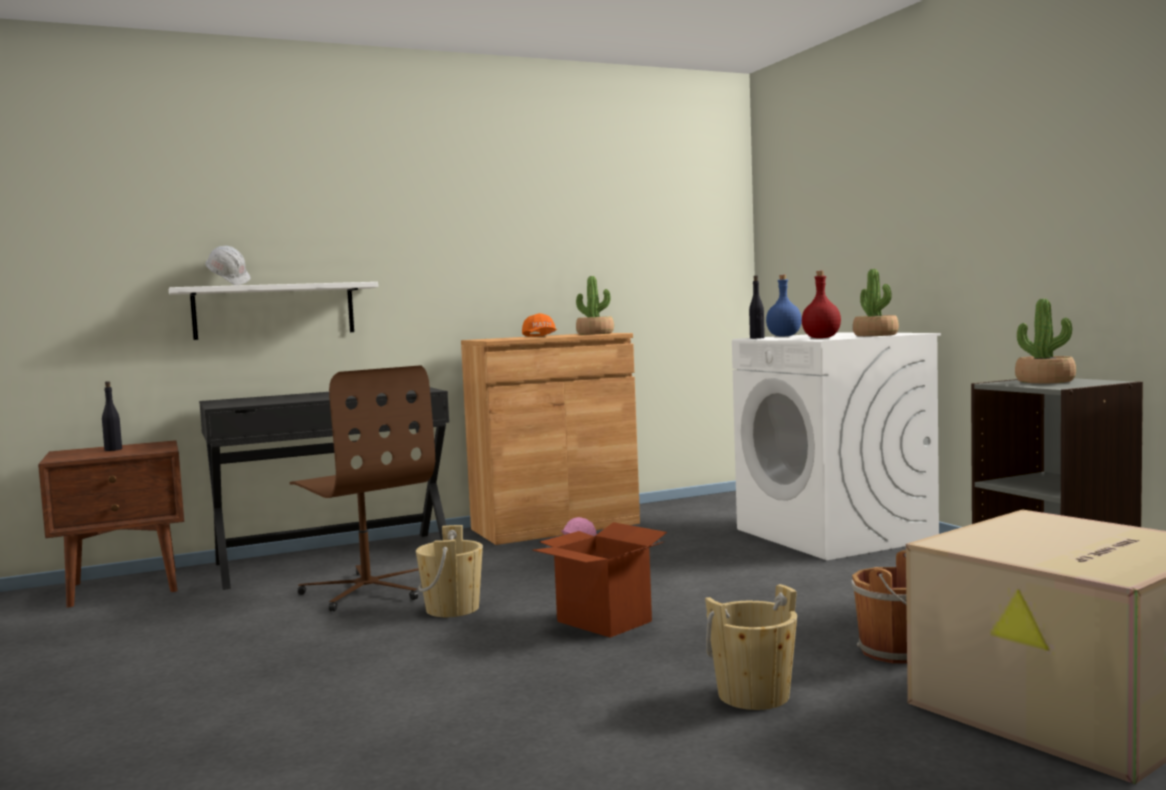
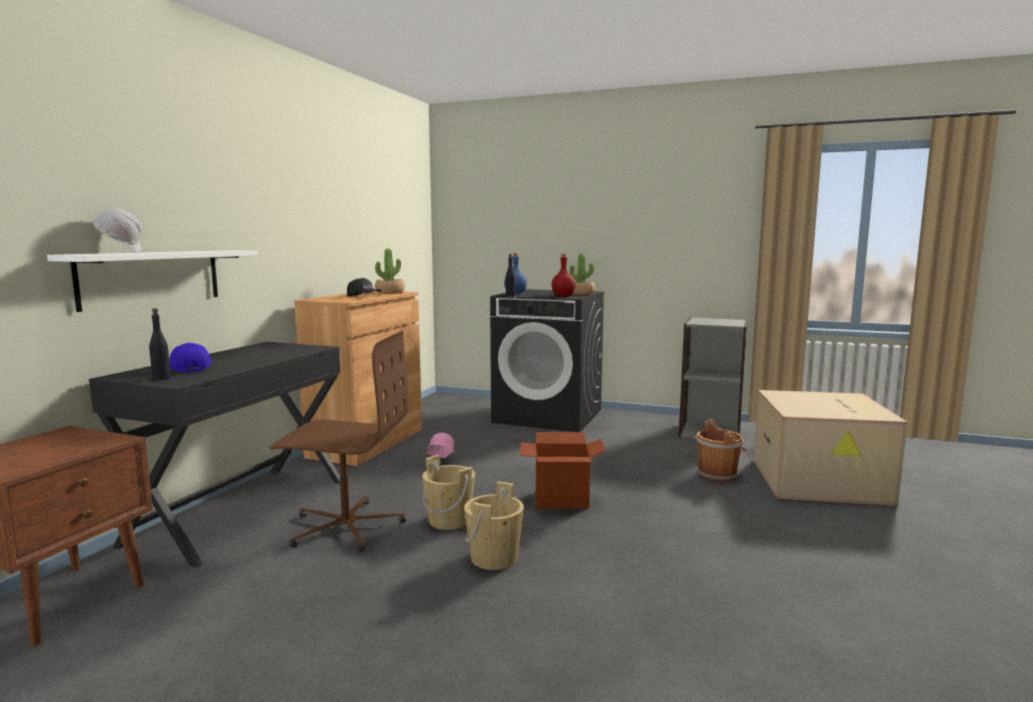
camera: 45 degrees left, 5 degrees up
(113, 449) = (32, 449): black bottle -> black bottle (161, 378)
(275, 398) = (190, 368): none -> blue cap
(540, 336) = (364, 296): orange cap -> black cap
(753, 695) = (722, 516): beige bucket -> beige bucket (494, 558)
(835, 535) = (548, 416): white washing machine -> black washing machine
(1045, 381) = (709, 321): potted plant -> none

